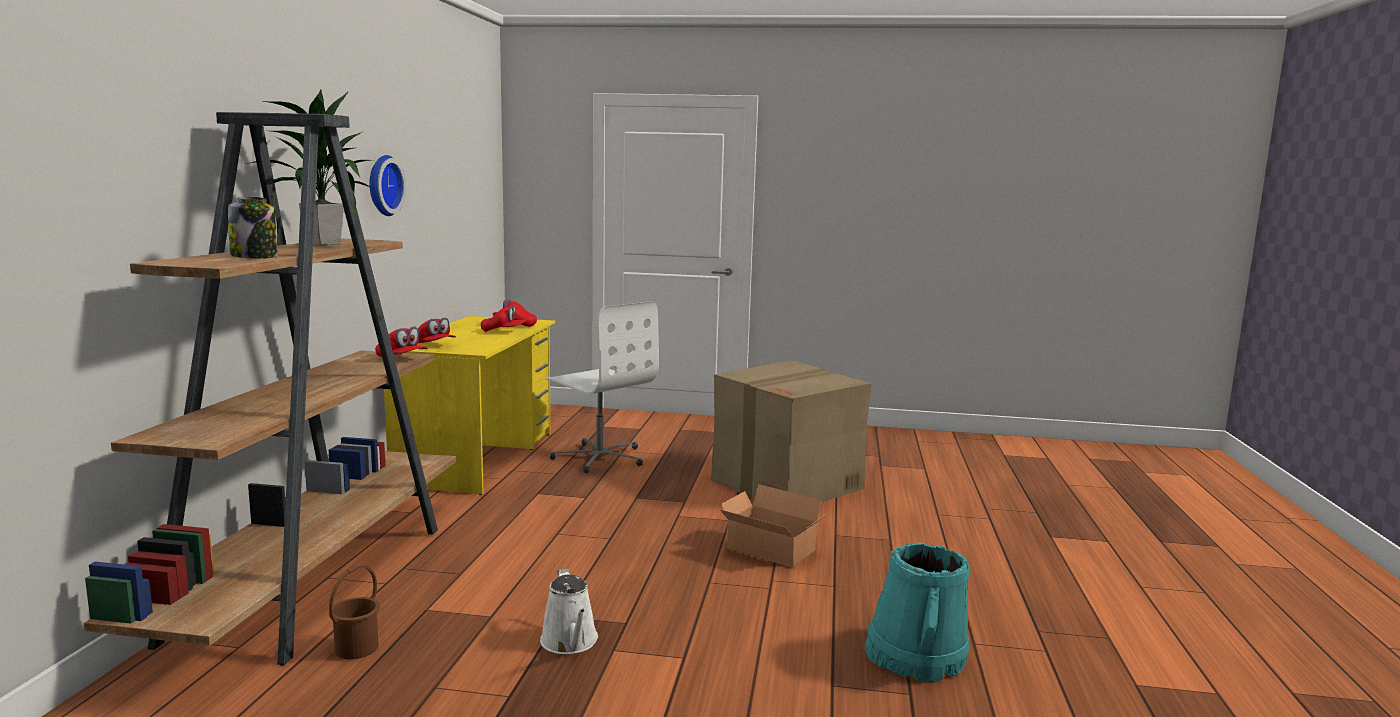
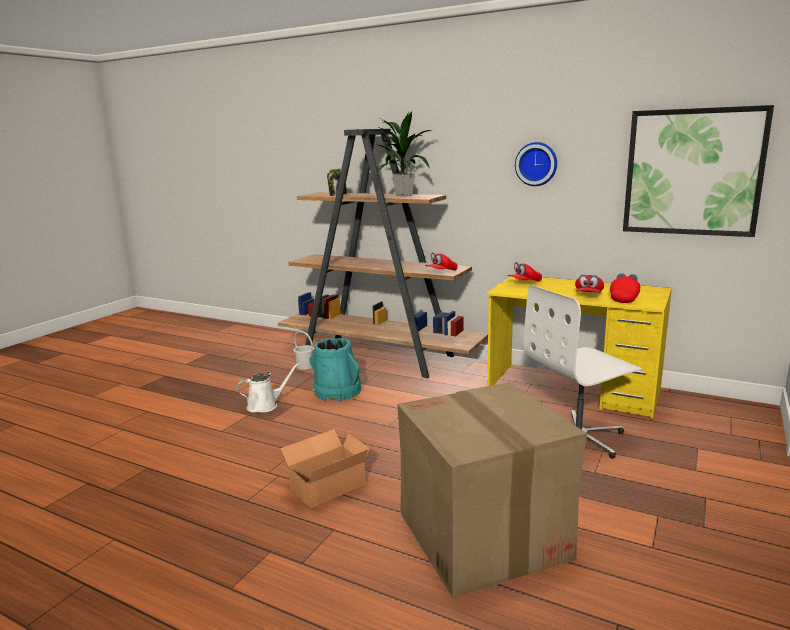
camera: 110 degrees right, 5 degrees up
(356, 648) = (305, 366): brown bucket -> white bucket
(464, 193) = (692, 172): none -> picture
(570, 642) = (265, 405): white watering can -> white watering can turned 150 degrees clockwise
(916, 656) = (133, 506): turquoise bucket -> turquoise bucket (337, 392)

